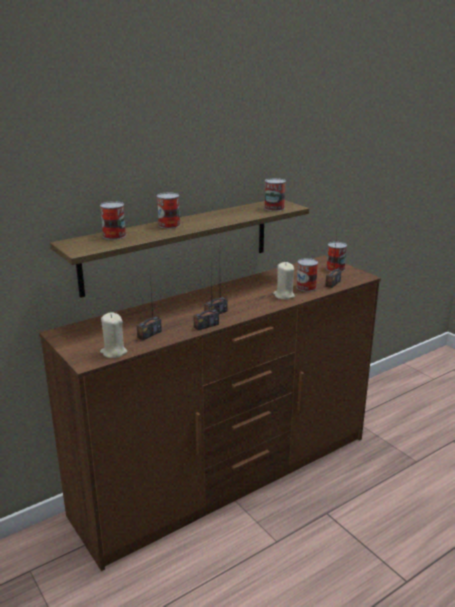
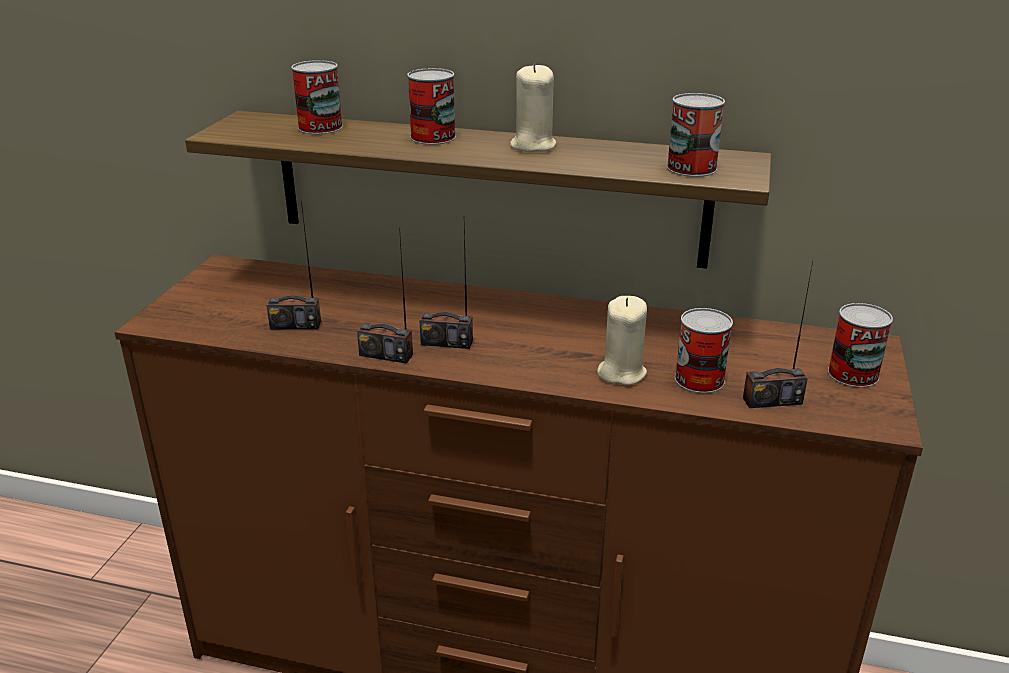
camera: 50 degrees right, 5 degrees up
(114, 352) = (205, 326): beige candle -> beige candle (532, 145)

